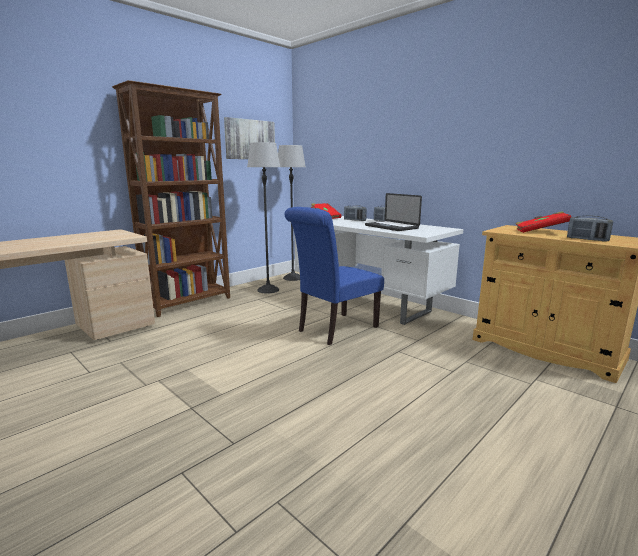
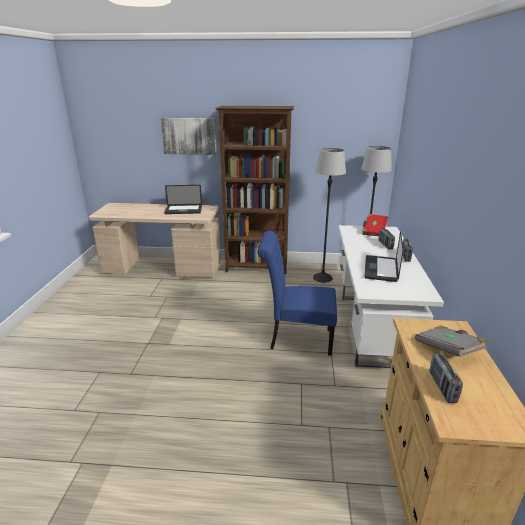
camera: 50 degrees right, 10 degrees up
(81, 237) = (183, 210): none -> laptop
(250, 139) = (342, 139): picture -> picture (189, 136)
(540, 232) = (447, 350): red book -> grey book

